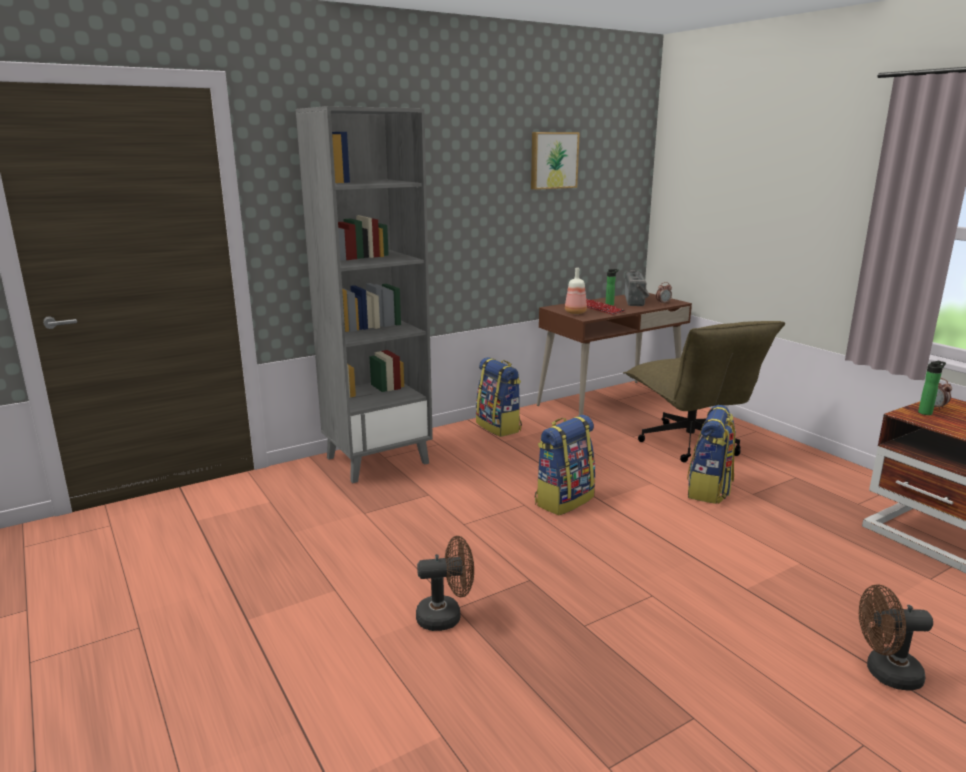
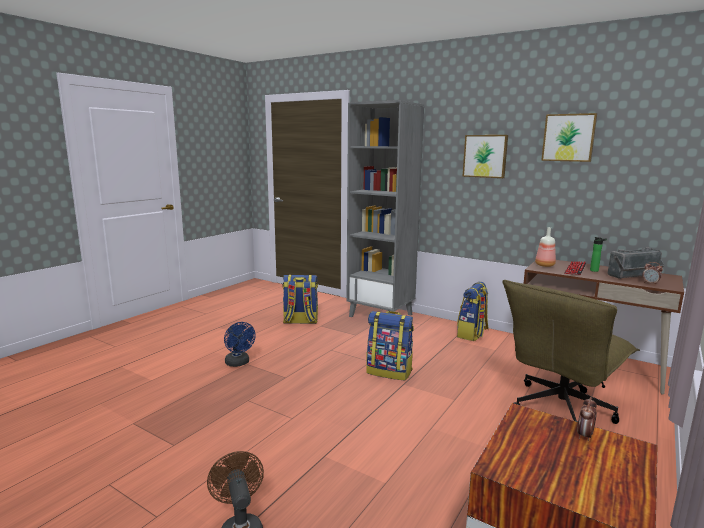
camera: 65 degrees right, 5 degrees down
(446, 616) = (239, 363): brown fan -> blue fan
(470, 188) = (485, 156): none -> picture
(709, 490) = (473, 427): backpack -> backpack (300, 321)
(926, 412) = (553, 428): bottle -> none

